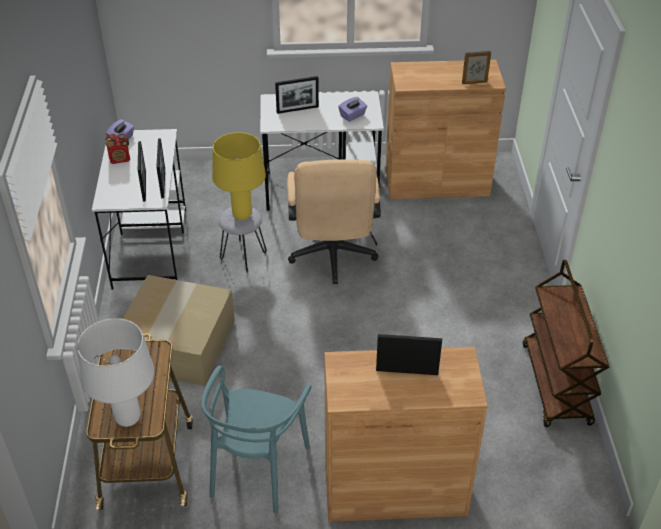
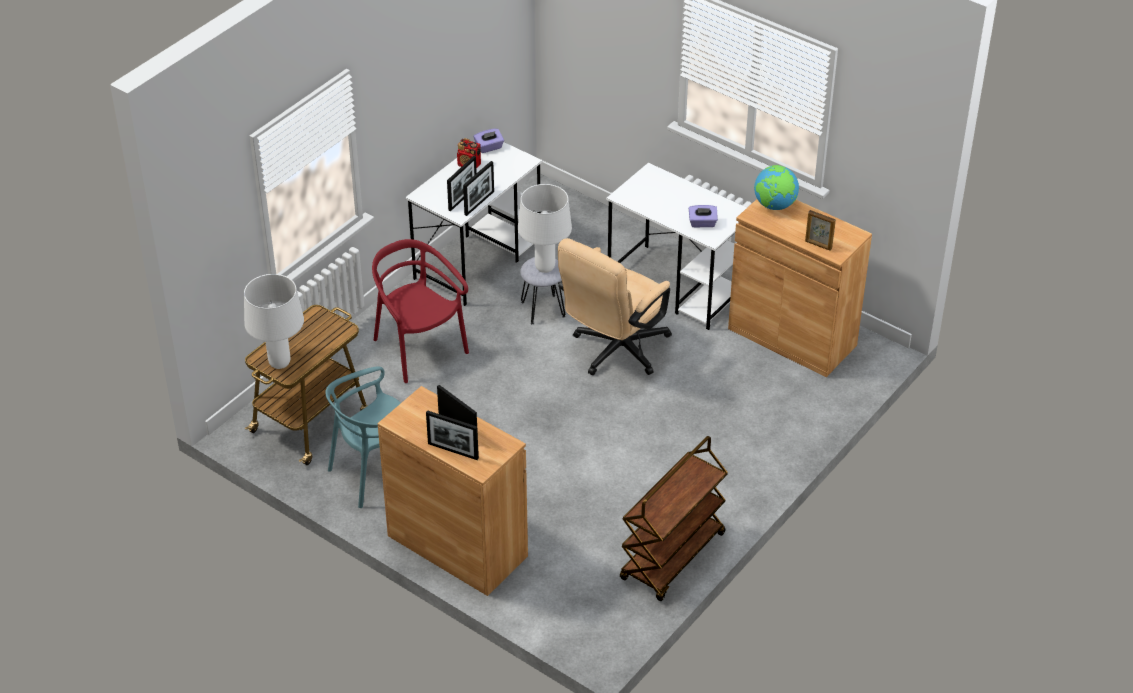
camera: 40 degrees right, 0 degrees up
(177, 342) = (418, 349): cardboard box -> red chair
(241, 215) = (544, 267): yellow table lamp -> white table lamp
(297, 109) = (662, 193): picture frame -> picture frame (453, 451)
(411, 71) = (774, 205): none -> globe

